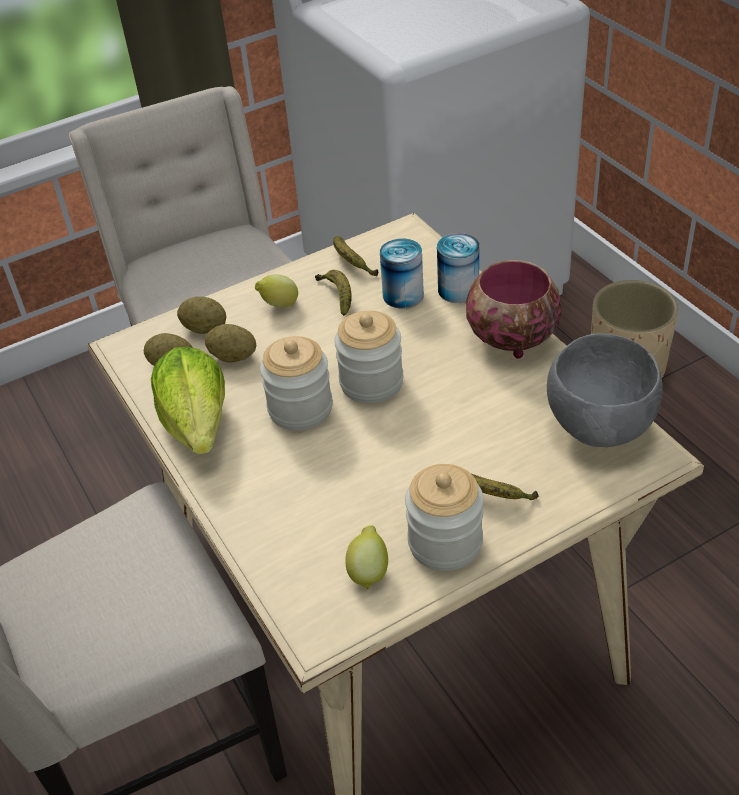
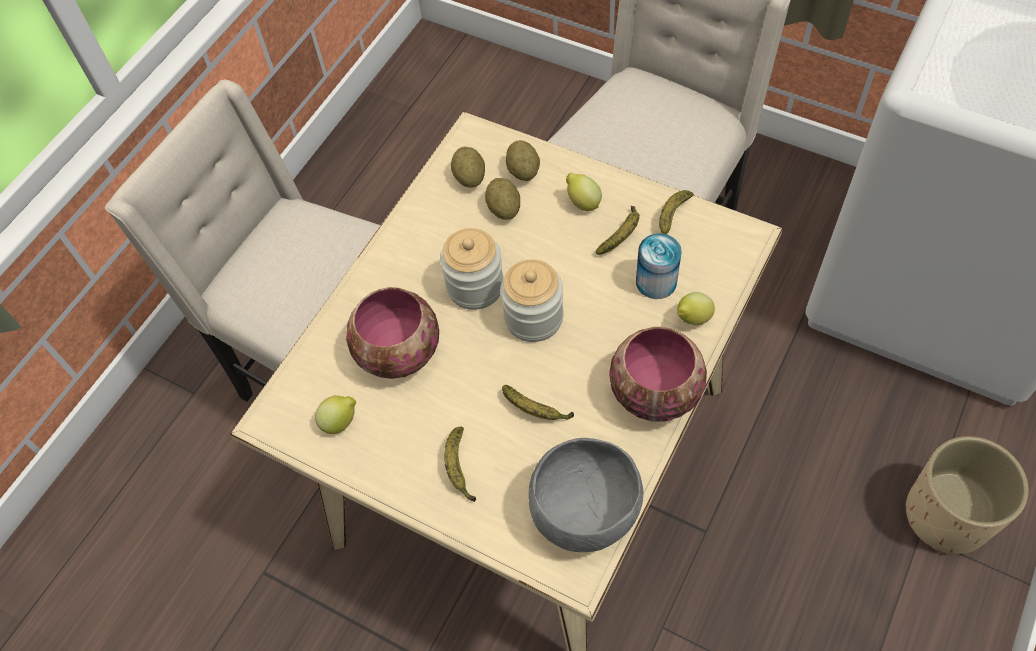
camera: 60 degrees right, 15 degrees up
(197, 424) = (420, 231): lettuce -> none
(328, 493) = (399, 355): none -> bowl
(445, 543) = (393, 458): jar -> none
(458, 290) = (692, 319): can -> lemon
(470, 419) = (535, 410): none -> banana

